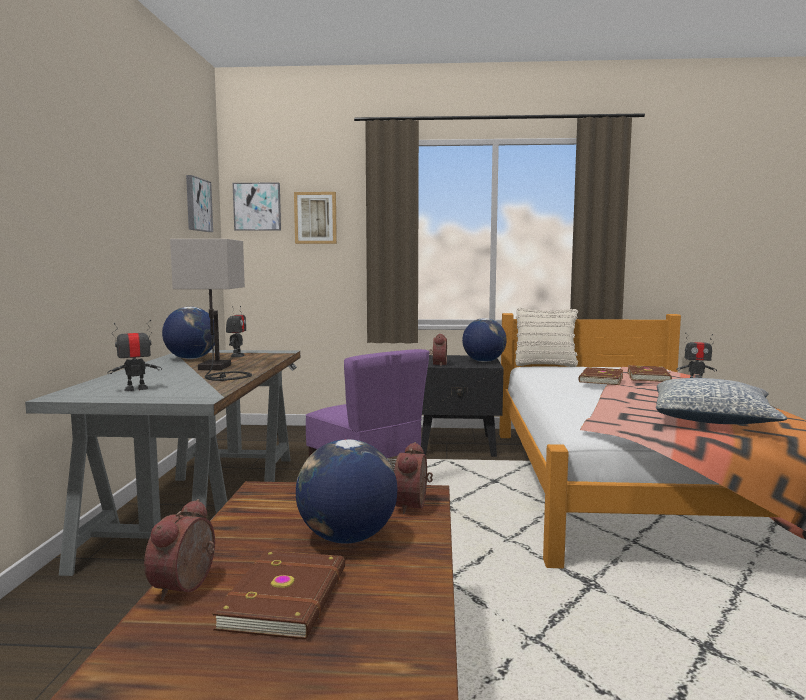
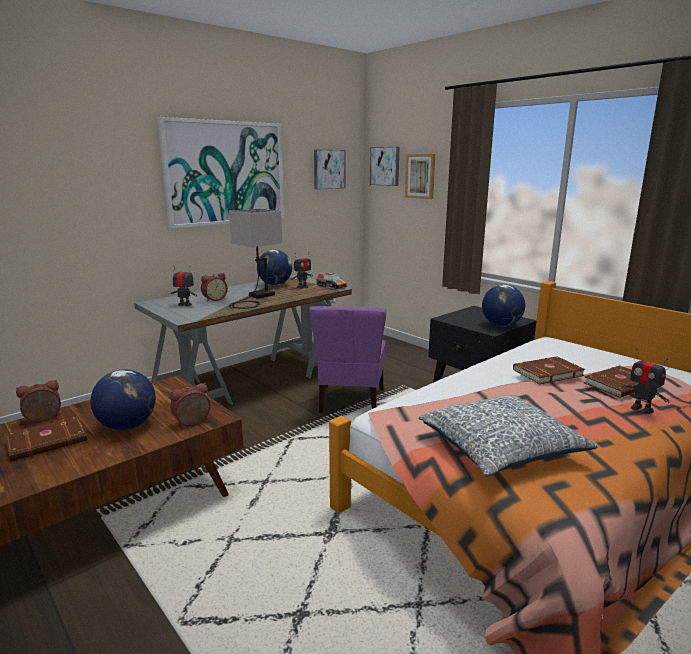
camera: 45 degrees right, 10 degrees up
(116, 188) = (225, 173): none -> picture
(270, 351) = (331, 286): none -> toy truck
(438, 364) = (454, 319): alarm clock -> alarm clock (214, 299)
(545, 365) = (573, 341): beige pillow -> none

